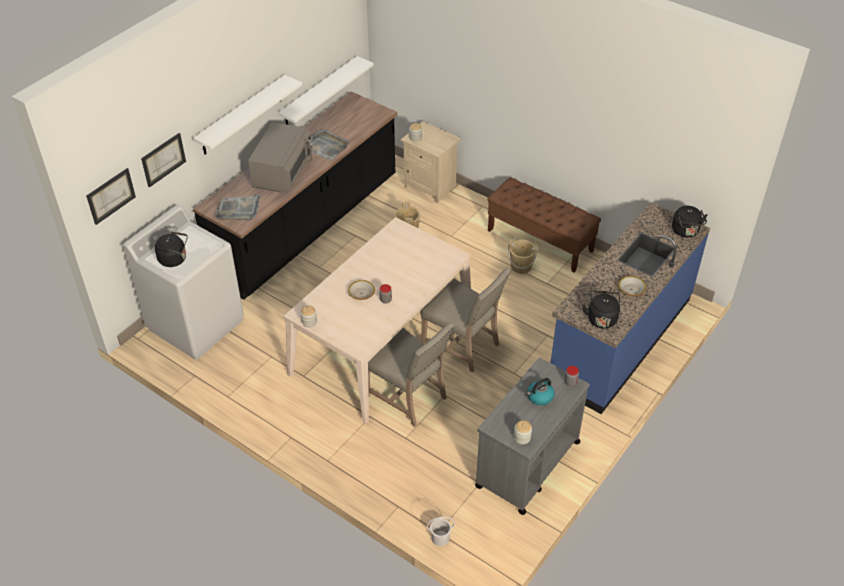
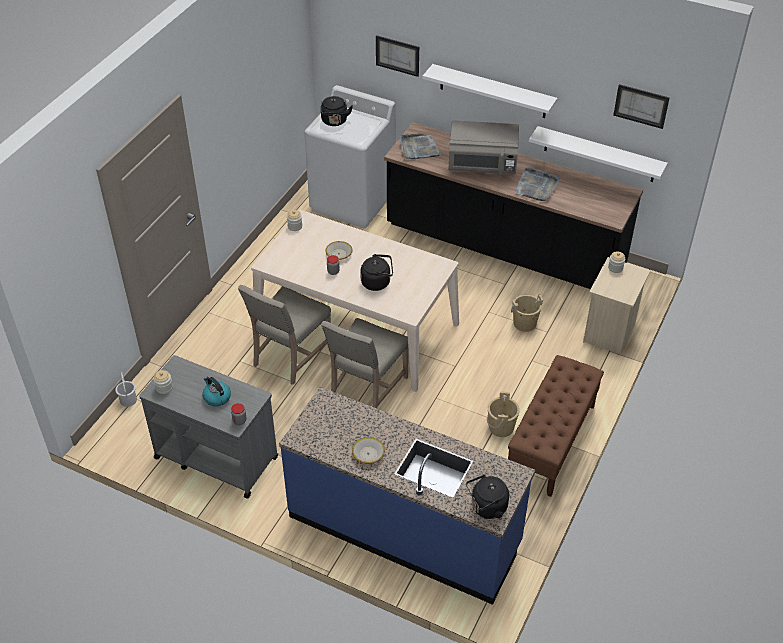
camera: 80 degrees right, 0 degrees up
(111, 196) = (341, 40): picture -> picture (641, 106)
(601, 318) = (317, 428): black kettle -> black kettle (377, 282)

